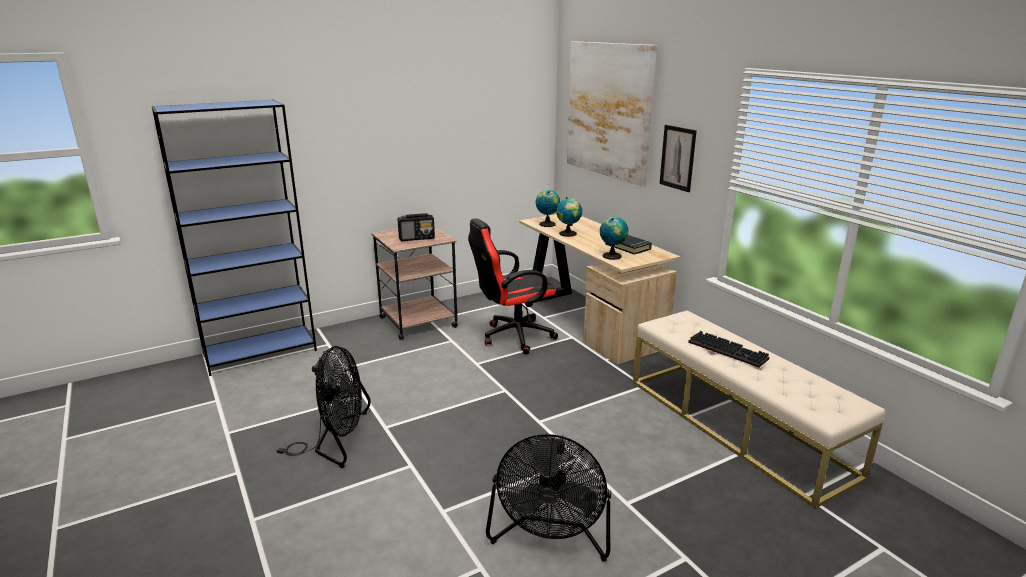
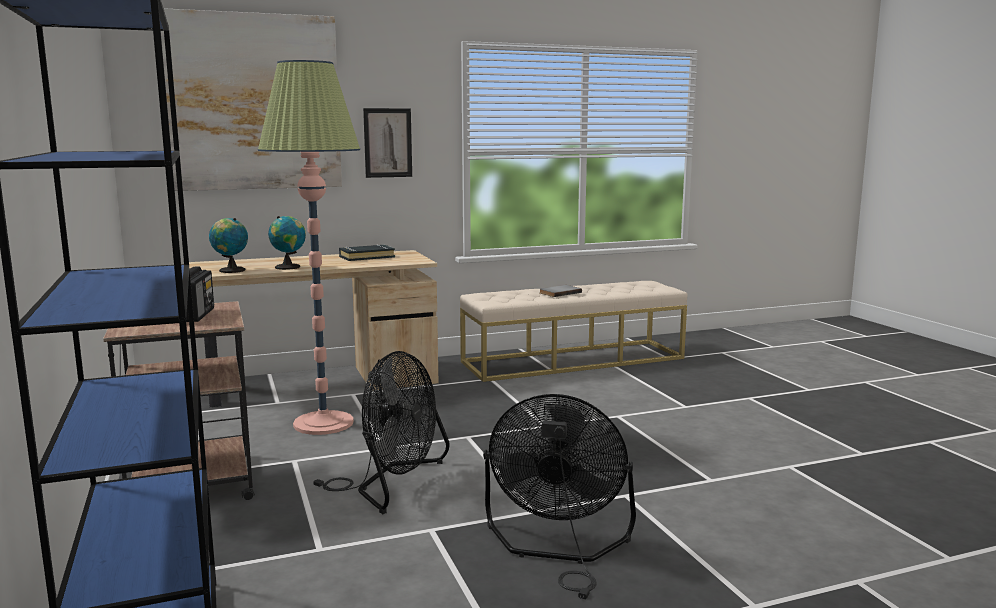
camera: 80 degrees left, 10 degrees down
(512, 338) = (323, 423): black office chair -> floor lamp
(546, 533) = (733, 437): black fan -> black fan (389, 484)
(612, 256) = (390, 262): globe -> none
(729, 350) = (559, 292): keyboard -> grey book

